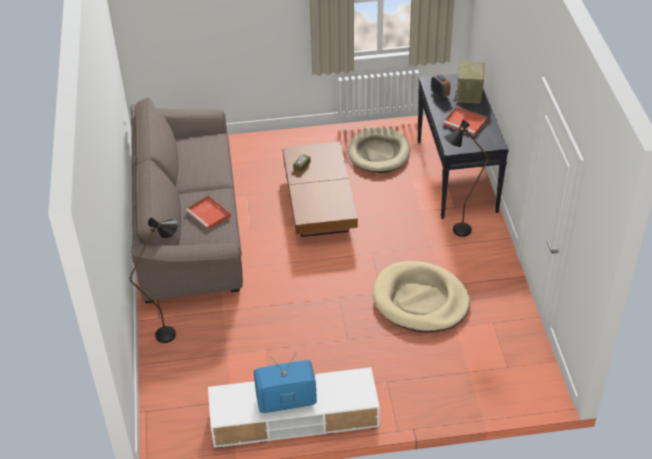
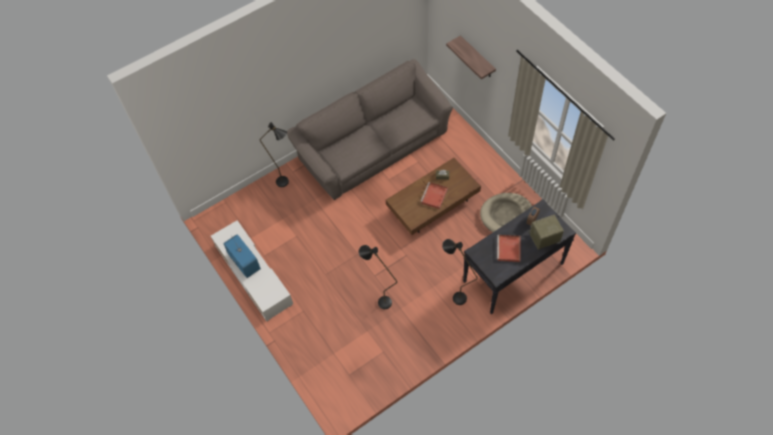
camera: 65 degrees right, 15 degrees up
(209, 214) = (357, 150): red tray -> red tray (434, 196)
(223, 19) = (477, 58): none -> shelf
(420, 300) = (380, 300): beige dog bed -> black floor lamp

